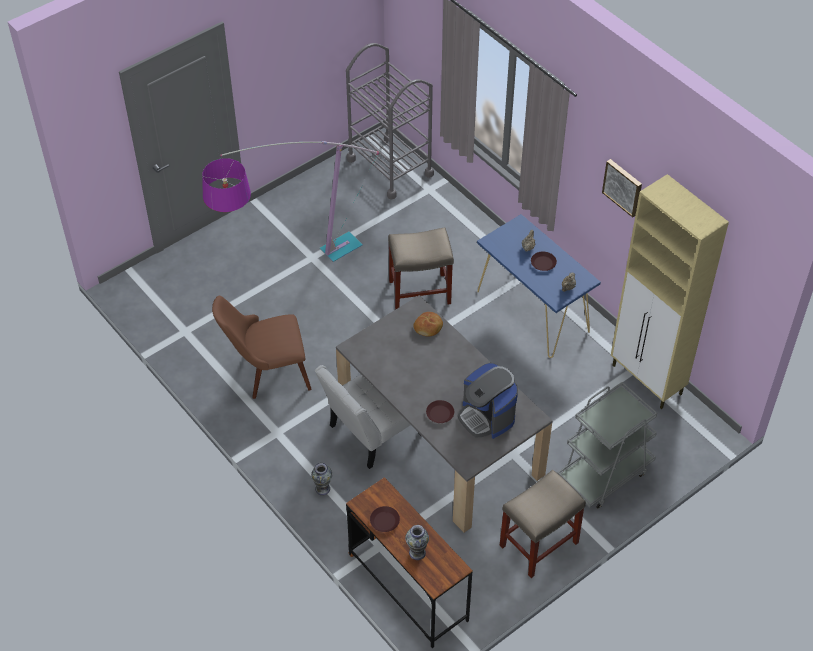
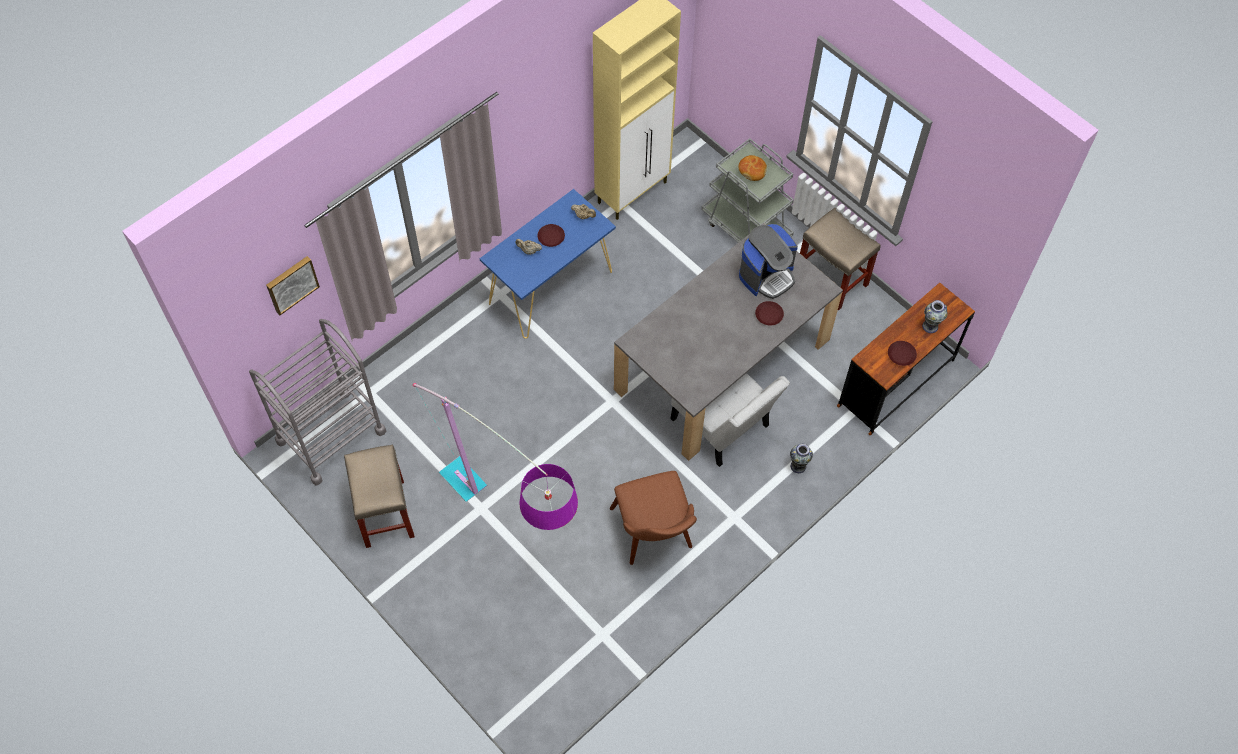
camera: 95 degrees left, 10 degrees up
(420, 291) = (528, 392): beige stool -> beige stool (384, 512)
(428, 327) = (658, 330): bread -> bread (752, 170)
(623, 187) = (546, 105): picture -> picture (291, 284)

